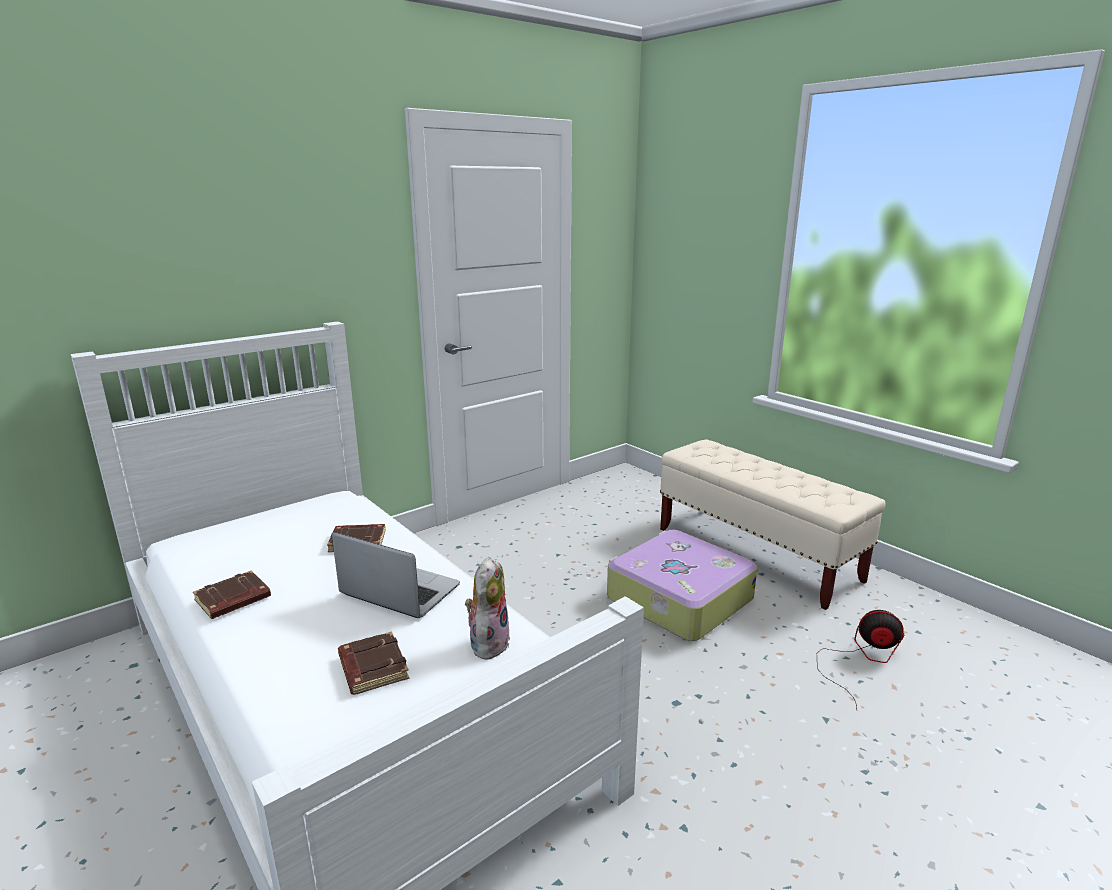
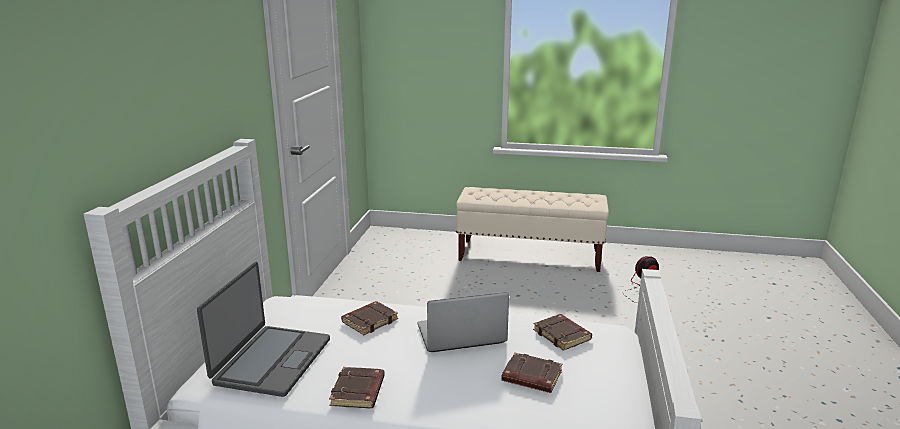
camera: 40 degrees left, 0 degrees up
(236, 543) = (271, 361): none -> laptop
(488, 642) = (563, 335): plush toy -> brown book
(677, 598) = (525, 296): suitcase -> none

